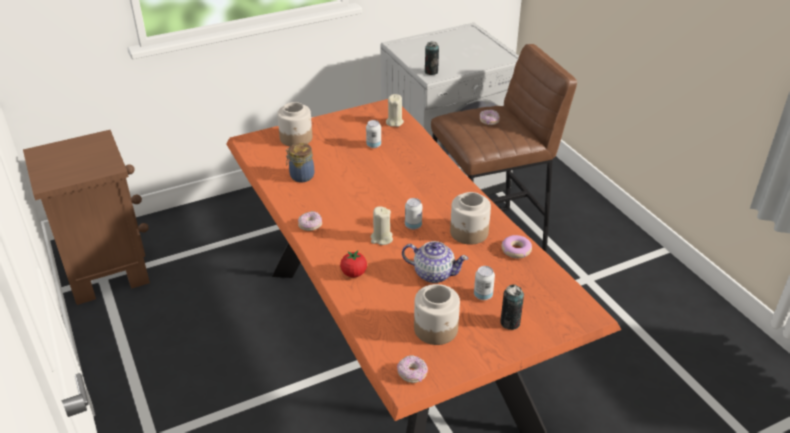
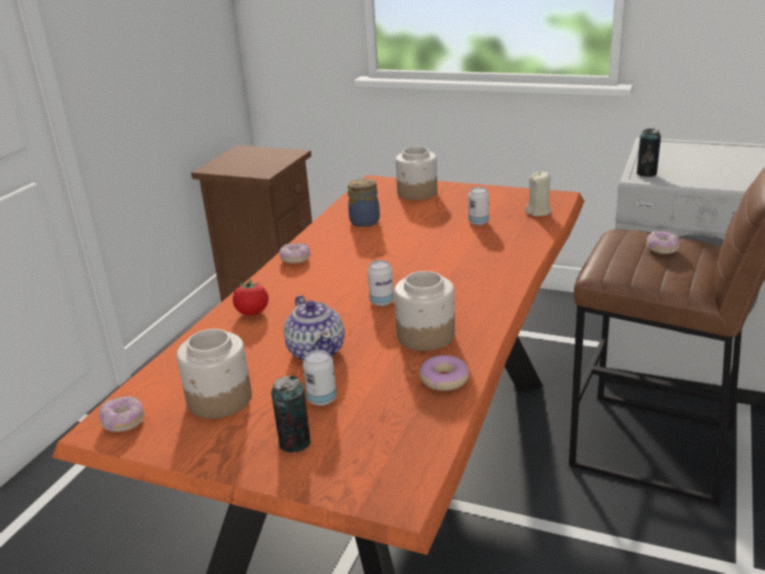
camera: 50 degrees right, 10 degrees down
(381, 238) = (331, 298): beige candle -> none

